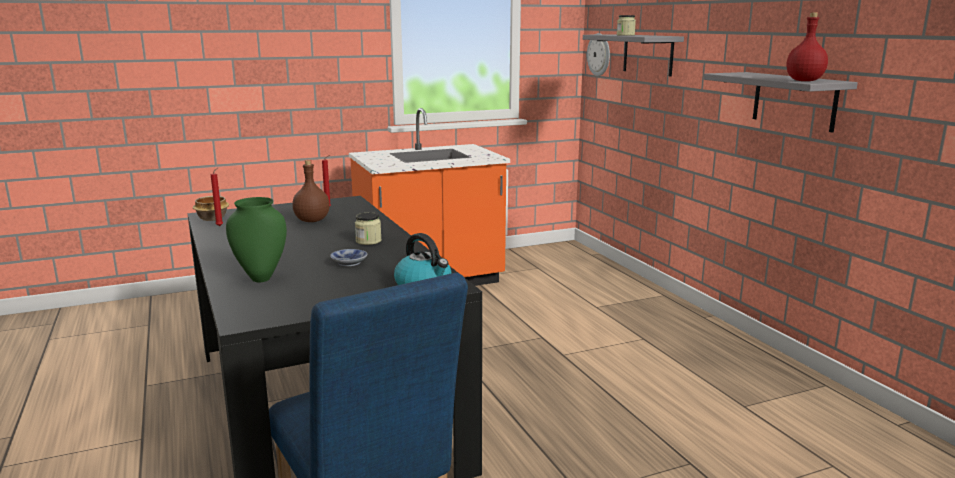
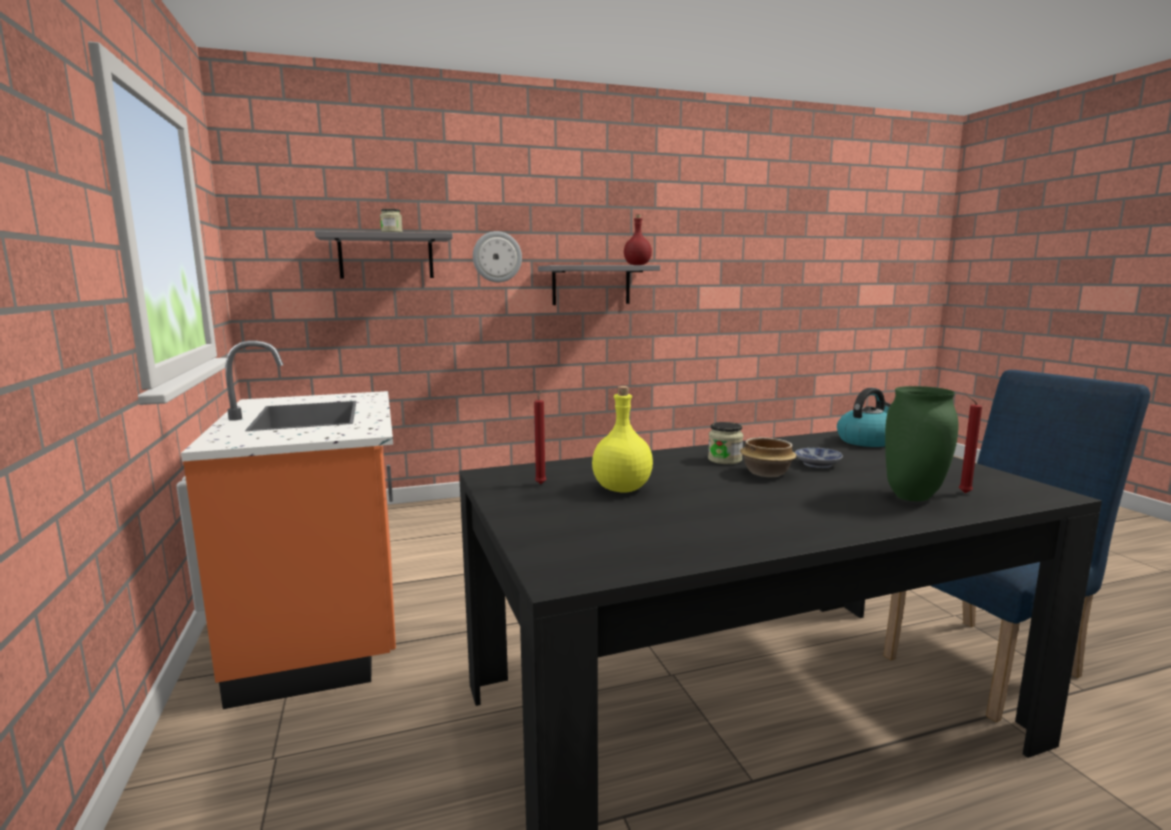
camera: 85 degrees left, 5 degrees down
(213, 218) = (595, 564): bowl -> bowl (765, 473)
(220, 226) = (657, 549): red candle -> red candle (962, 492)
(312, 221) = (623, 489): brown bottle -> yellow bottle
(599, 54) = (276, 261): wall clock -> wall clock (497, 257)

